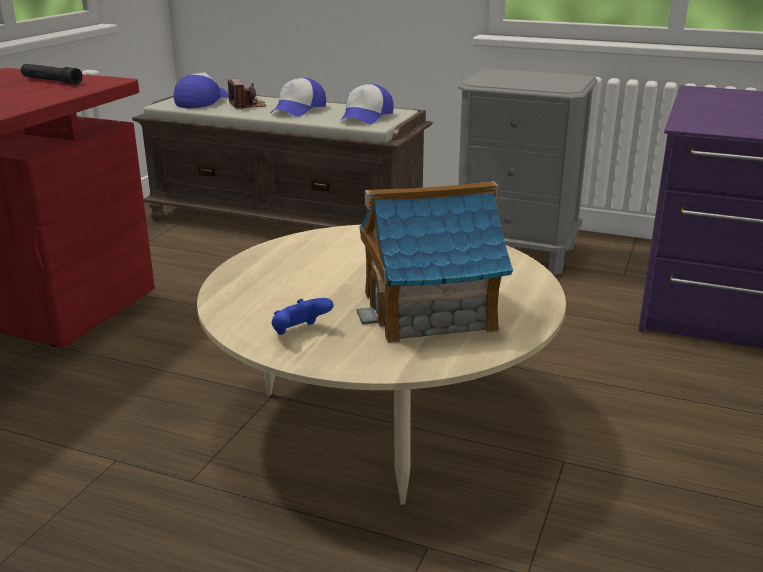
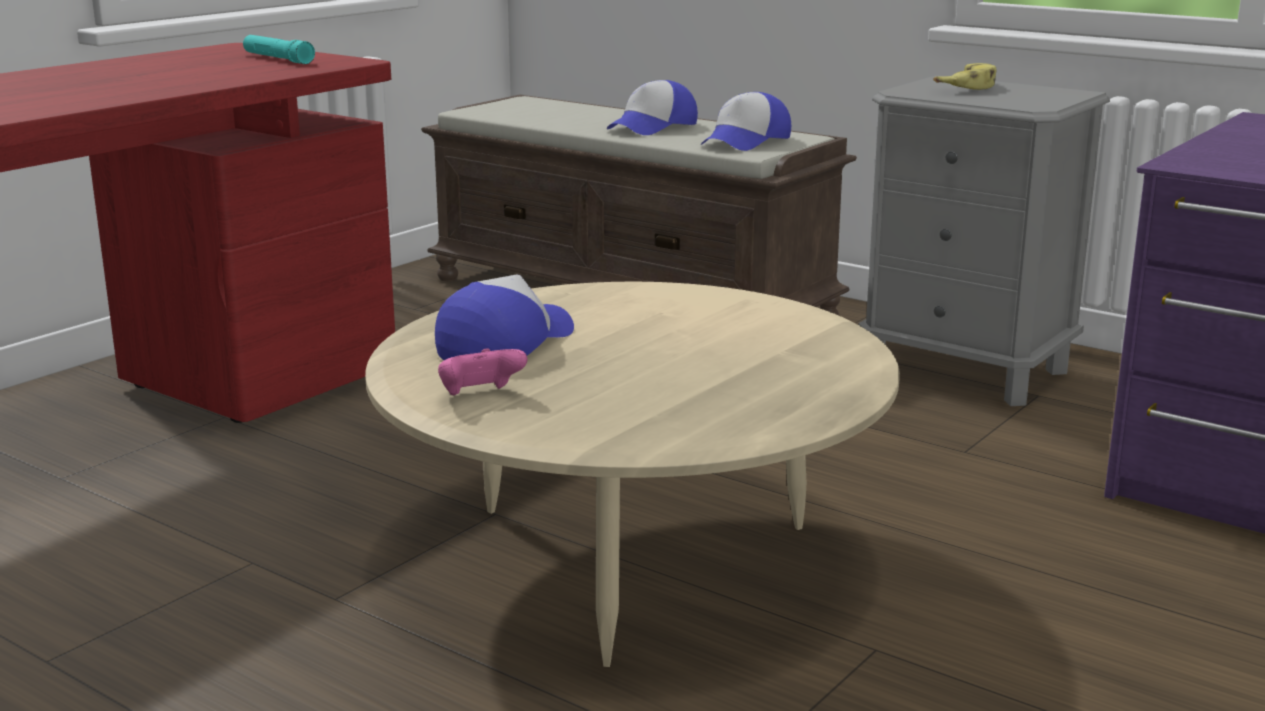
camera: 15 degrees right, 5 degrees down
(51, 81) = (278, 59): black flashlight -> turquoise flashlight
(202, 101) = (523, 110): cap -> cap (505, 343)
(247, 105) = (583, 118): camera -> none
(299, 333) = (480, 396): blue game controller -> pink game controller
(429, 311) = (676, 390): toy house -> none
(511, 75) = (966, 86): none -> banana

